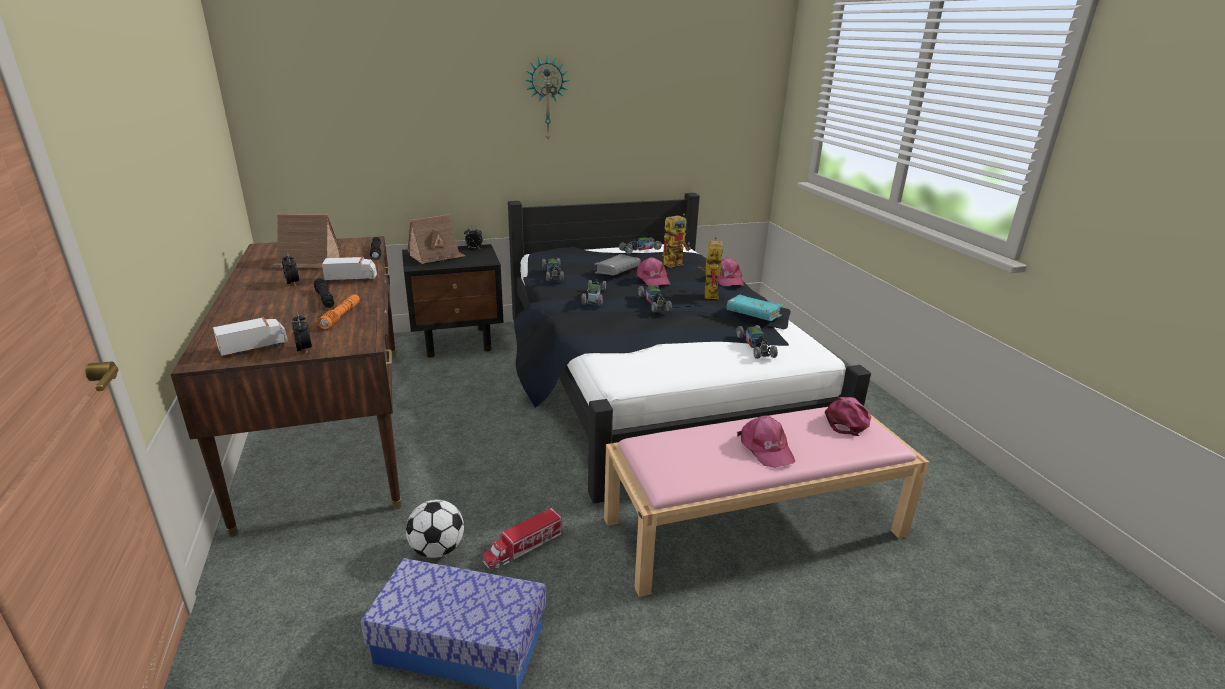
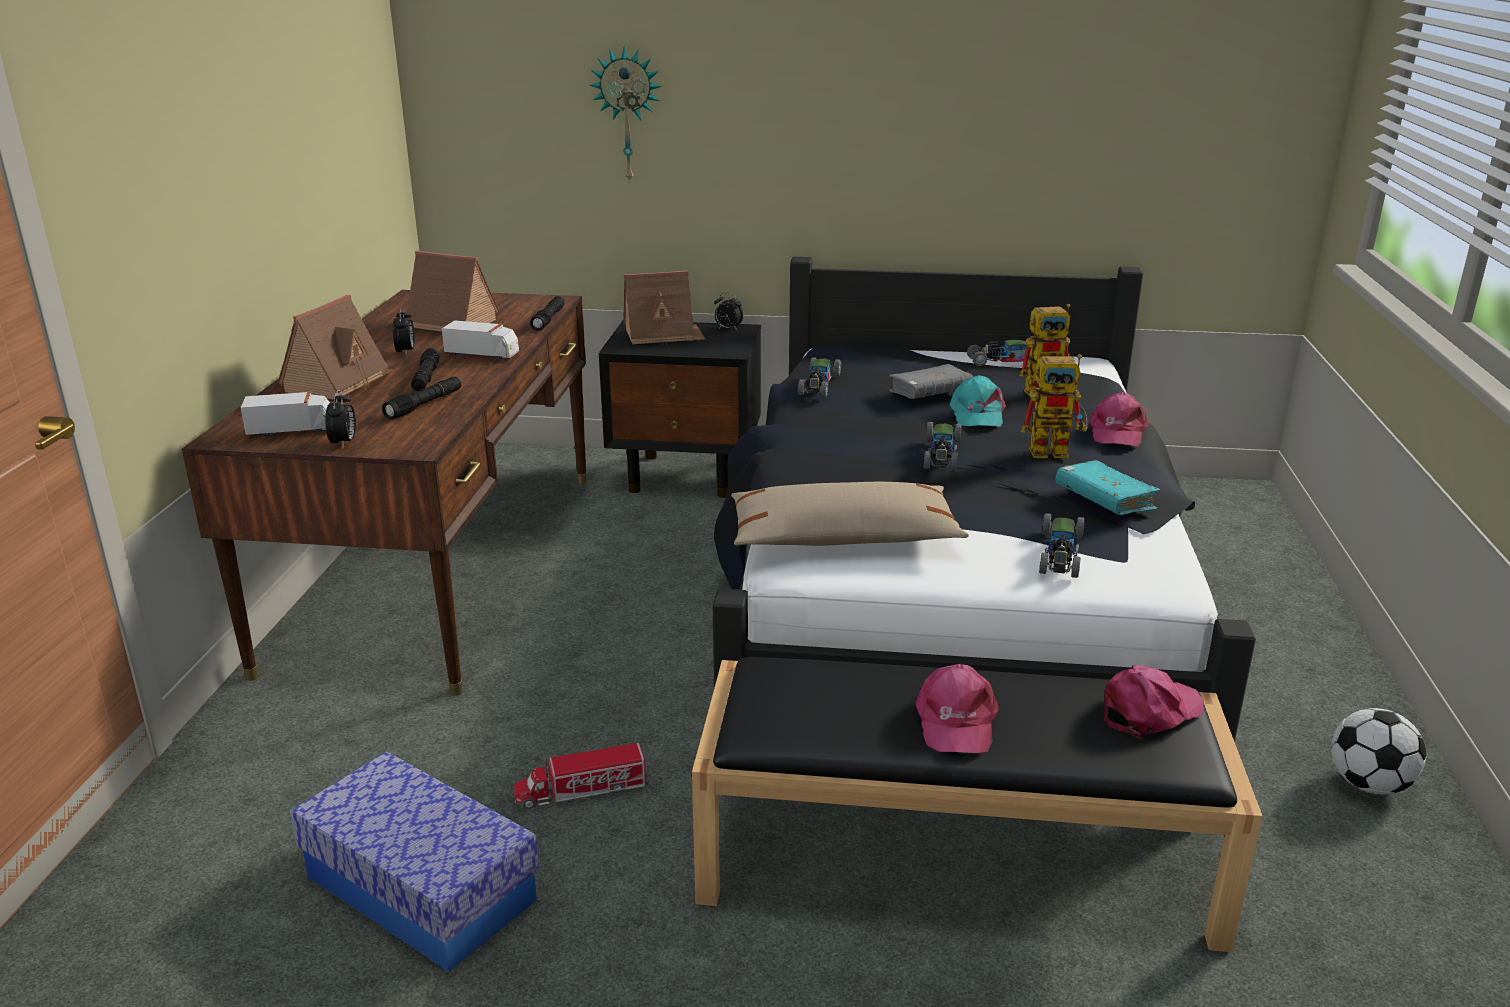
camera: 25 degrees right, 0 degrees up
(259, 309) = (338, 382): none -> toy house
(341, 316) = (424, 405): orange flashlight -> black flashlight
(437, 549) = (470, 762): football -> football (1368, 785)
(546, 99) = (869, 90): wall clock -> wall clock (628, 115)
(594, 297) = (851, 430): toy car -> none
(639, 358) = (843, 538): none -> beige pillow
(652, 279) = (976, 414): pink cap -> turquoise cap
(708, 293) = (1057, 451): toy robot -> toy robot turned 60 degrees clockwise
(755, 526) = (958, 858): pink bench -> black bench

